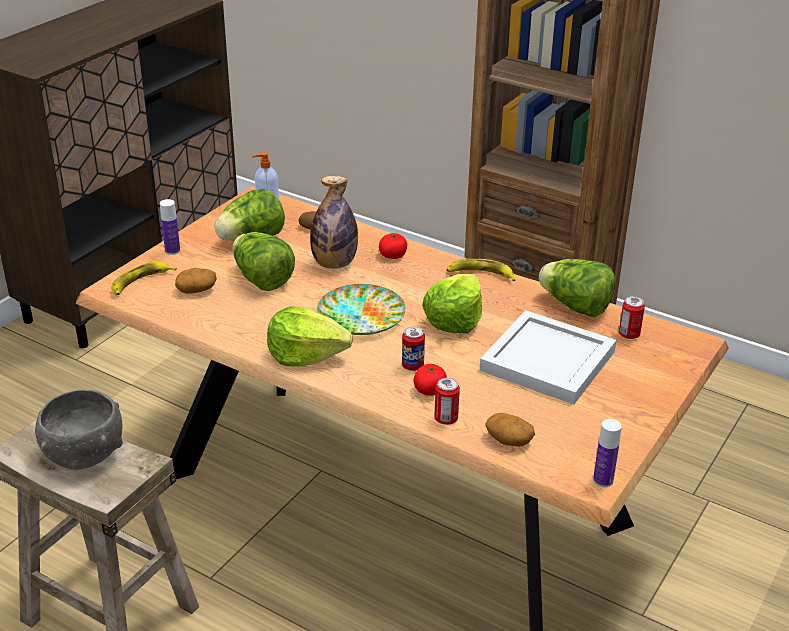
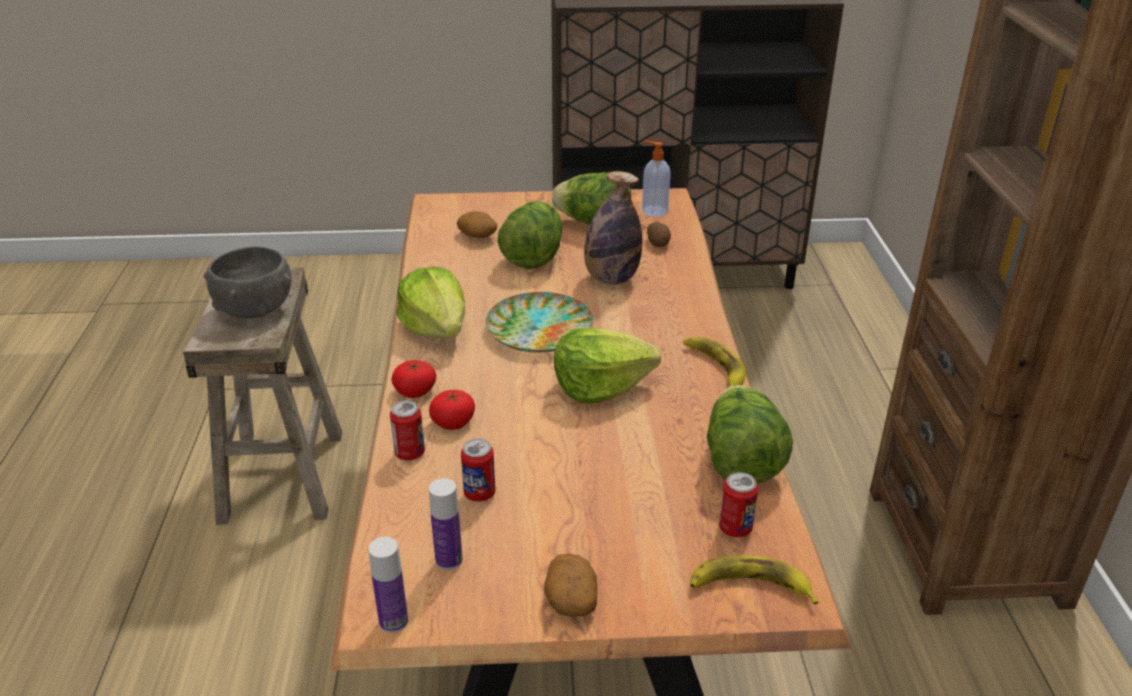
camera: 55 degrees right, 0 degrees up
(140, 282) = (458, 209): banana -> banana (750, 586)
(172, 250) = (524, 201): bottle -> bottle (449, 560)
(393, 255) = (674, 302): tomato -> tomato (415, 391)
(412, 366) = (484, 394): can -> can (479, 493)
(508, 440) = (410, 512): potato -> potato (570, 598)
(548, 362) = (596, 484): white tray -> none

